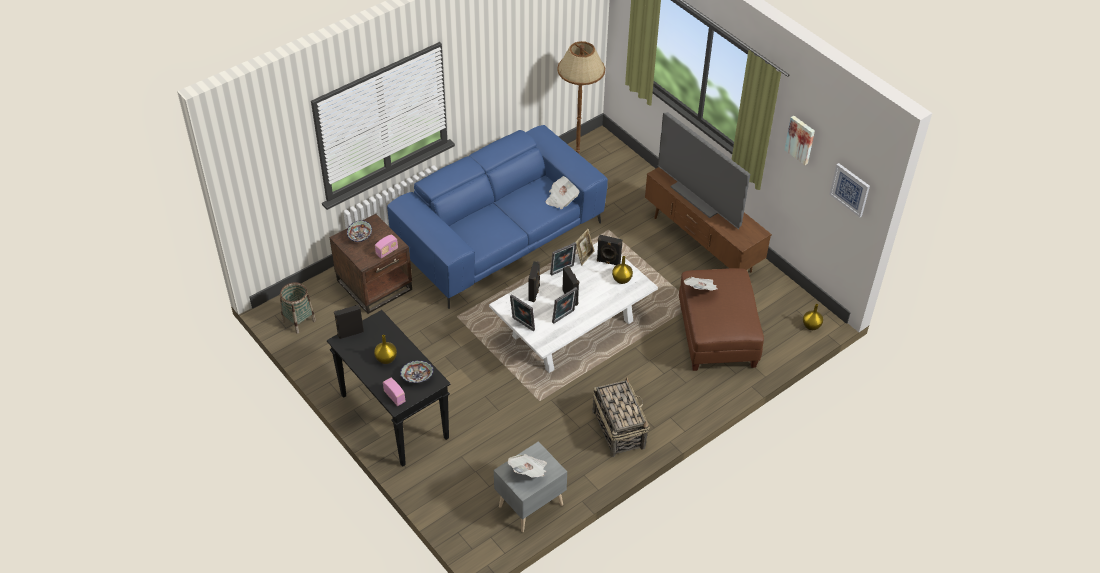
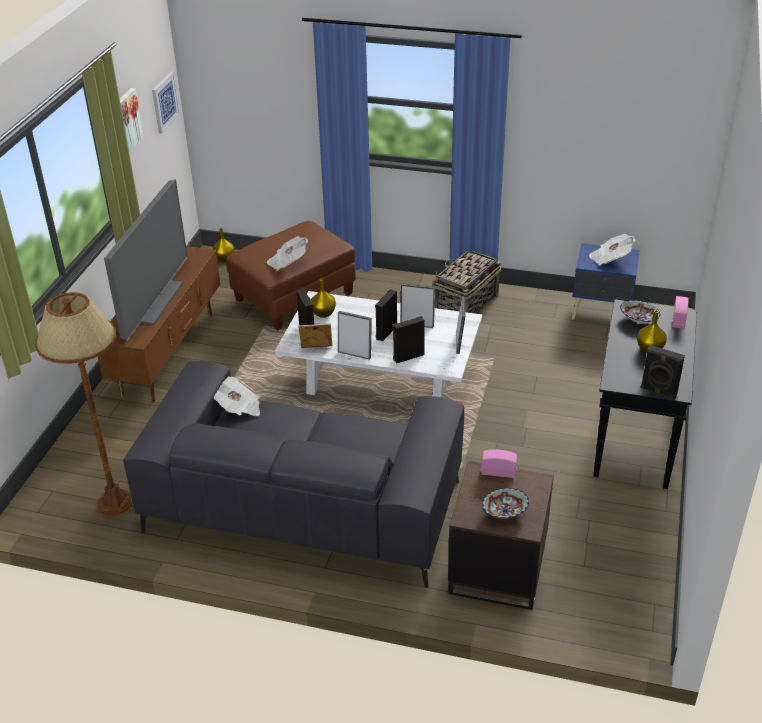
camera: 125 degrees left, 10 degrees down
(299, 321) = (630, 599): basket -> none
(499, 238) = (303, 505): blue sofa -> grey sofa
(529, 505) = (601, 312): grey nightstand -> blue nightstand

